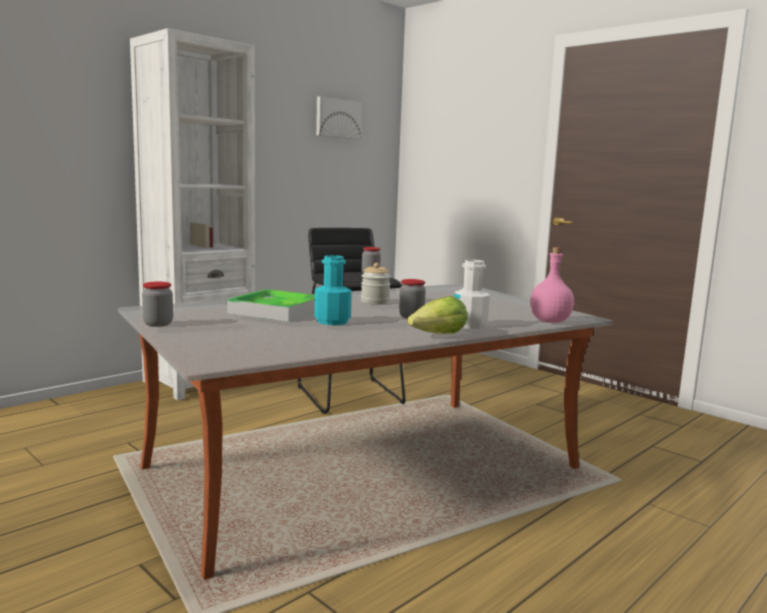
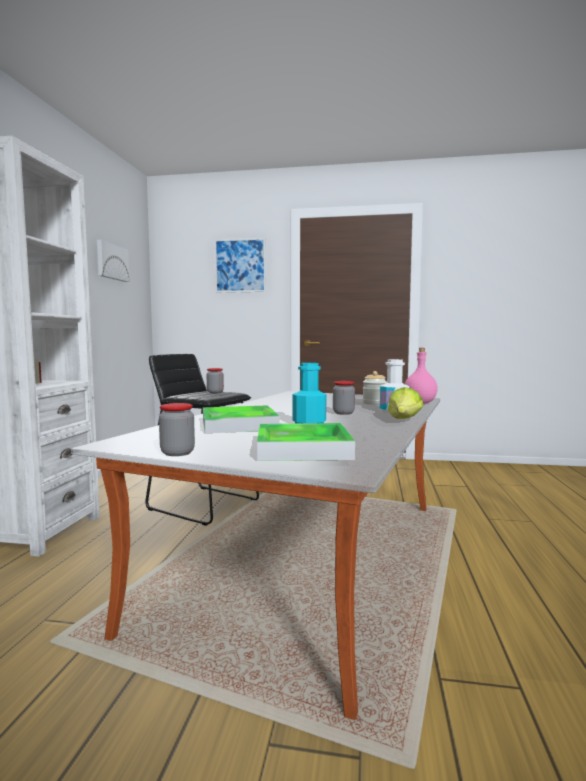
camera: 35 degrees left, 5 degrees down
(243, 339) = (303, 448): none -> tray
(375, 302) = (282, 408): jar -> jar (374, 403)
(490, 115) = (240, 265): none -> picture

